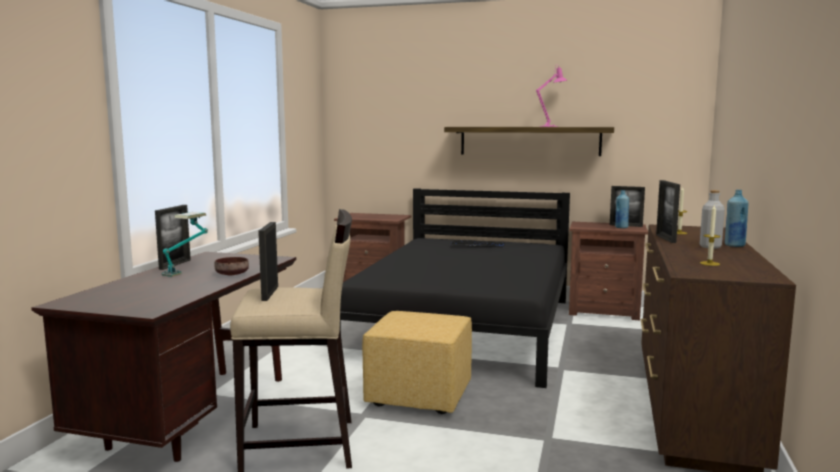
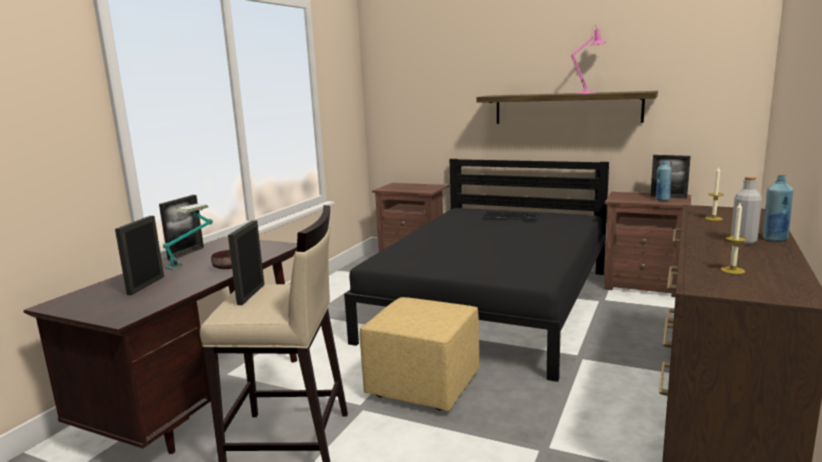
camera: 10 degrees right, 5 degrees up
(665, 238) = (693, 228): picture frame -> picture frame (146, 285)

